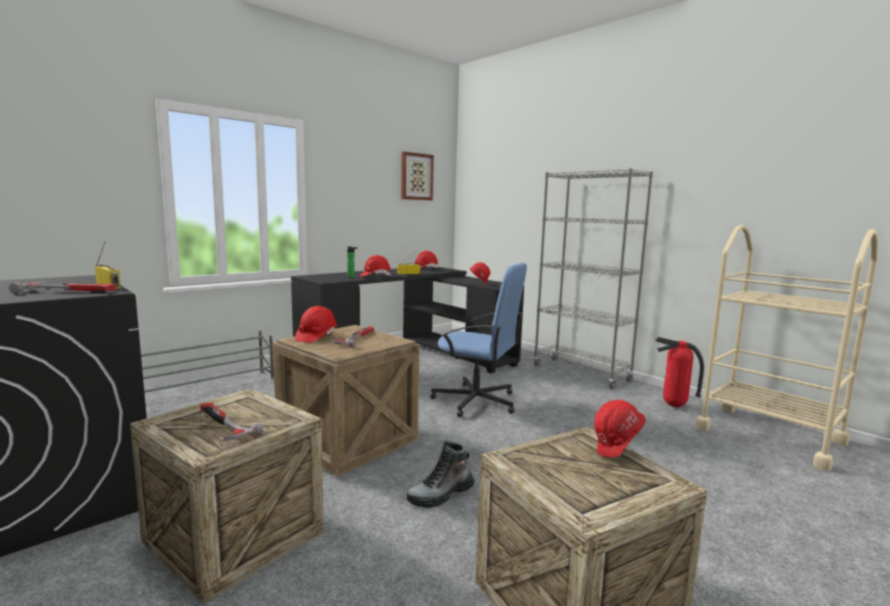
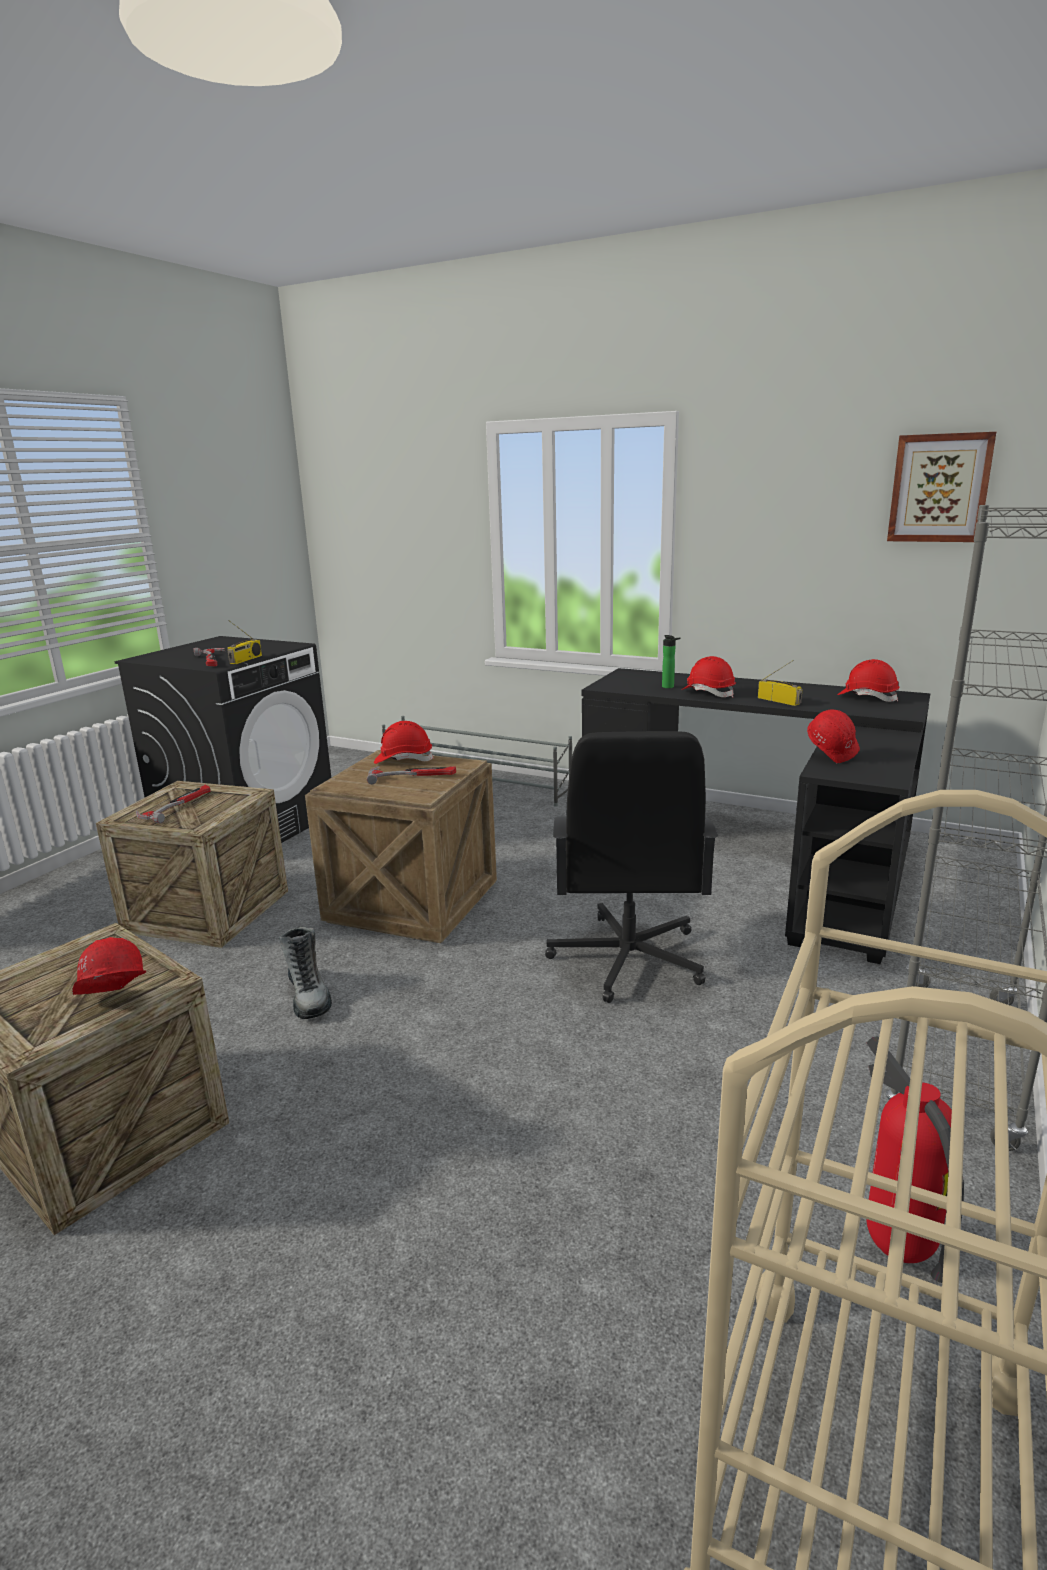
camera: 70 degrees right, 10 degrees up
(441, 495) = (309, 996): boot -> boot turned 150 degrees counterclockwise
(477, 401) = (627, 959): blue office chair -> black office chair

